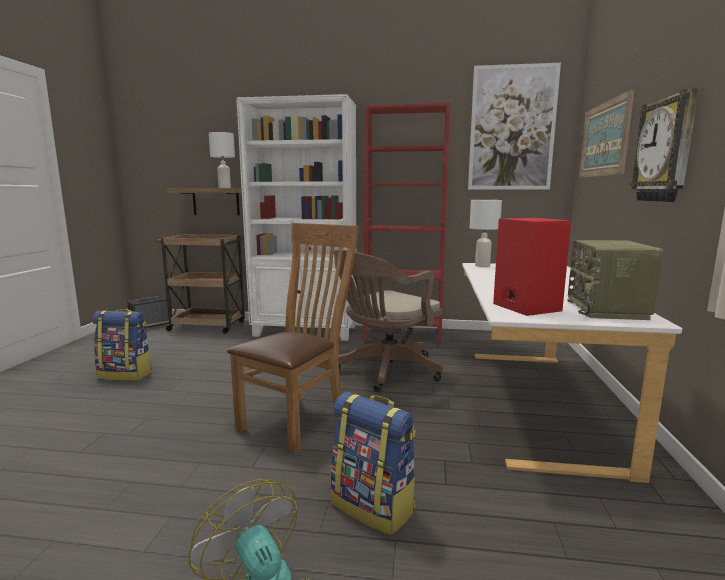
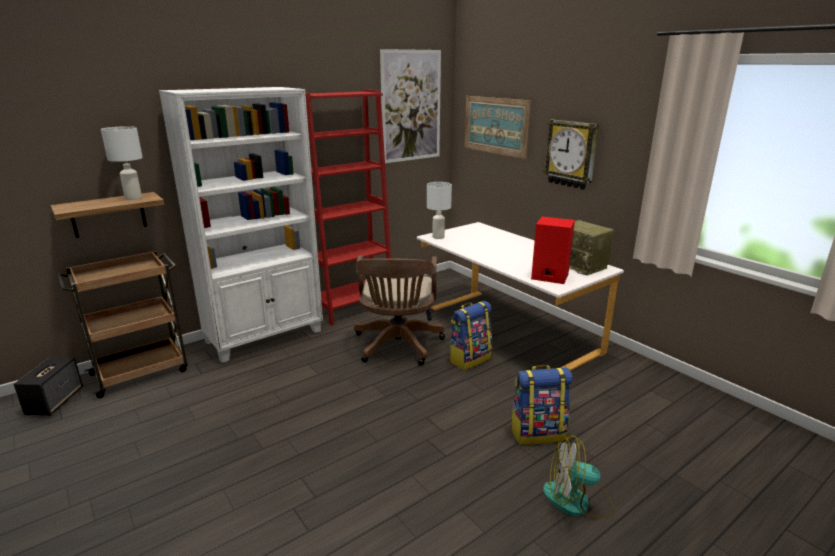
camera: 45 degrees left, 10 degrees up
(126, 374) = (178, 460): backpack -> backpack (469, 359)
(298, 418) = (410, 411): brown chair -> none

